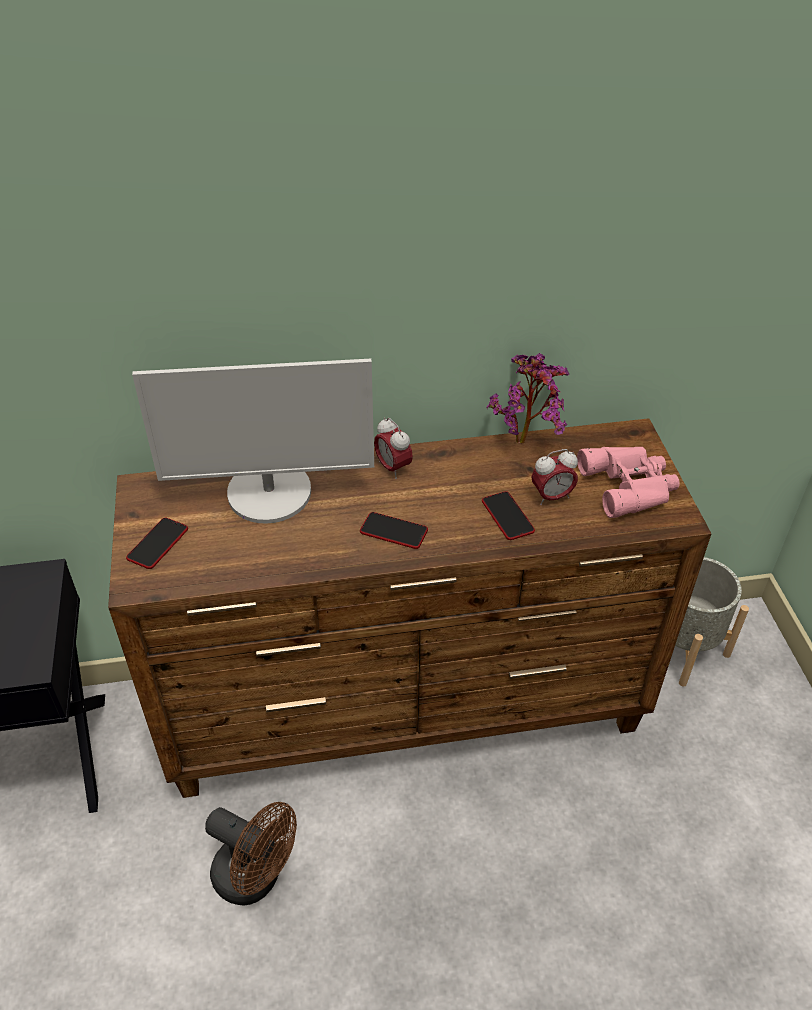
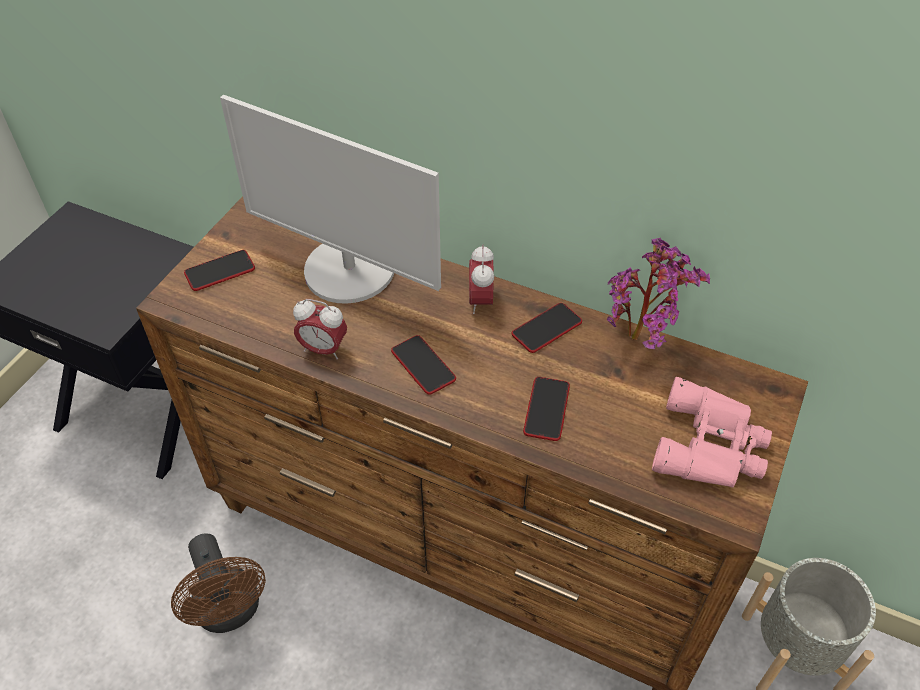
camera: 35 degrees right, 5 degrees up
(457, 464) = (546, 328): none -> phone
(551, 497) = (612, 413): alarm clock -> alarm clock (323, 349)

